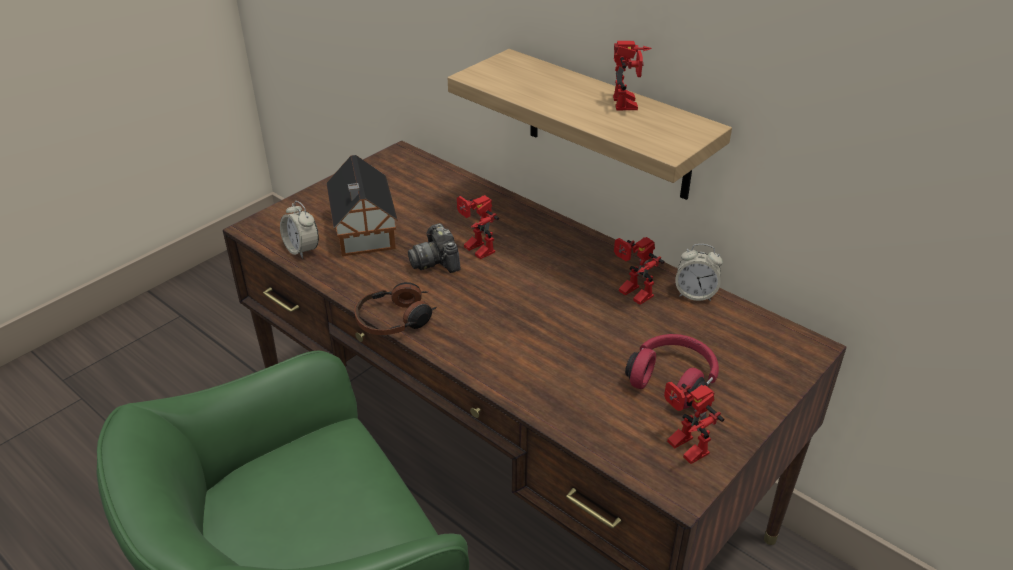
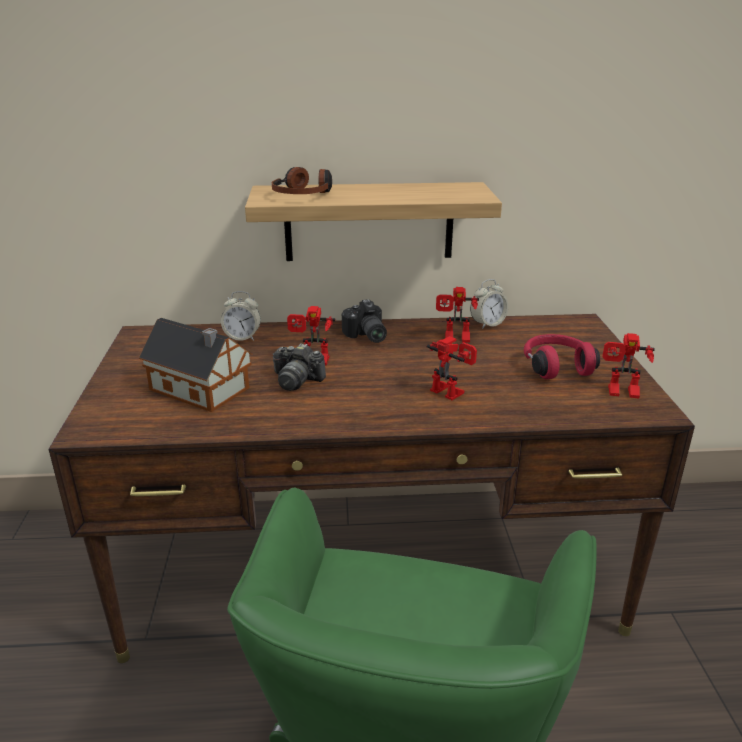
camera: 45 degrees left, 10 degrees down
(302, 249) = (165, 424): alarm clock -> alarm clock (242, 337)
(396, 319) = (333, 426): headphones -> headphones (304, 194)
(559, 246) = (365, 336): none -> camera
(630, 104) = (405, 187): toy robot -> toy robot (451, 391)

